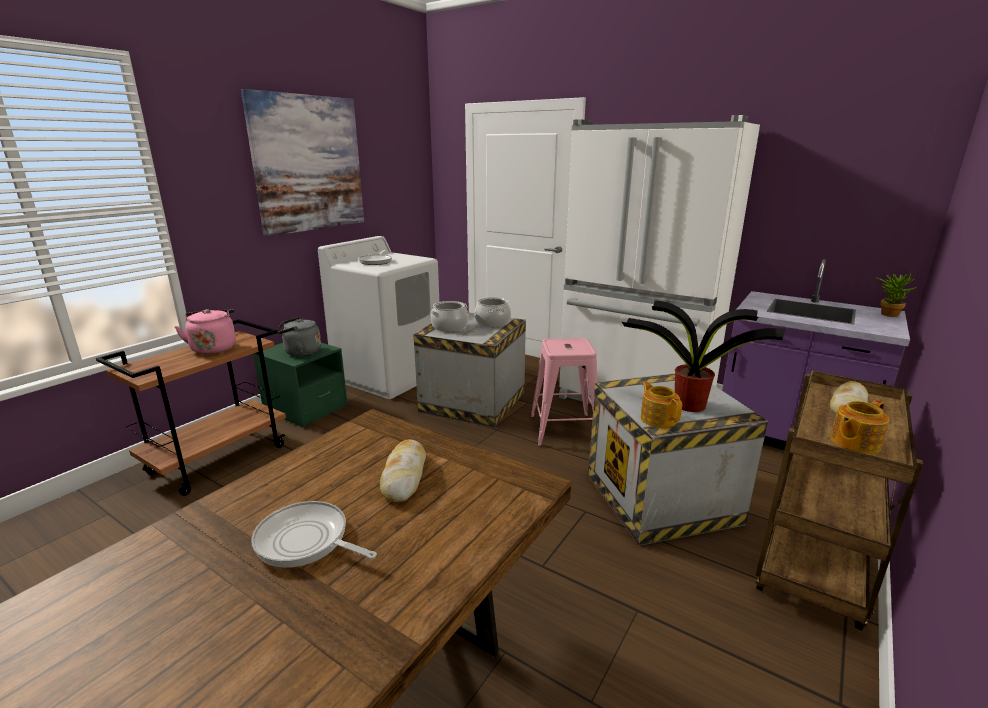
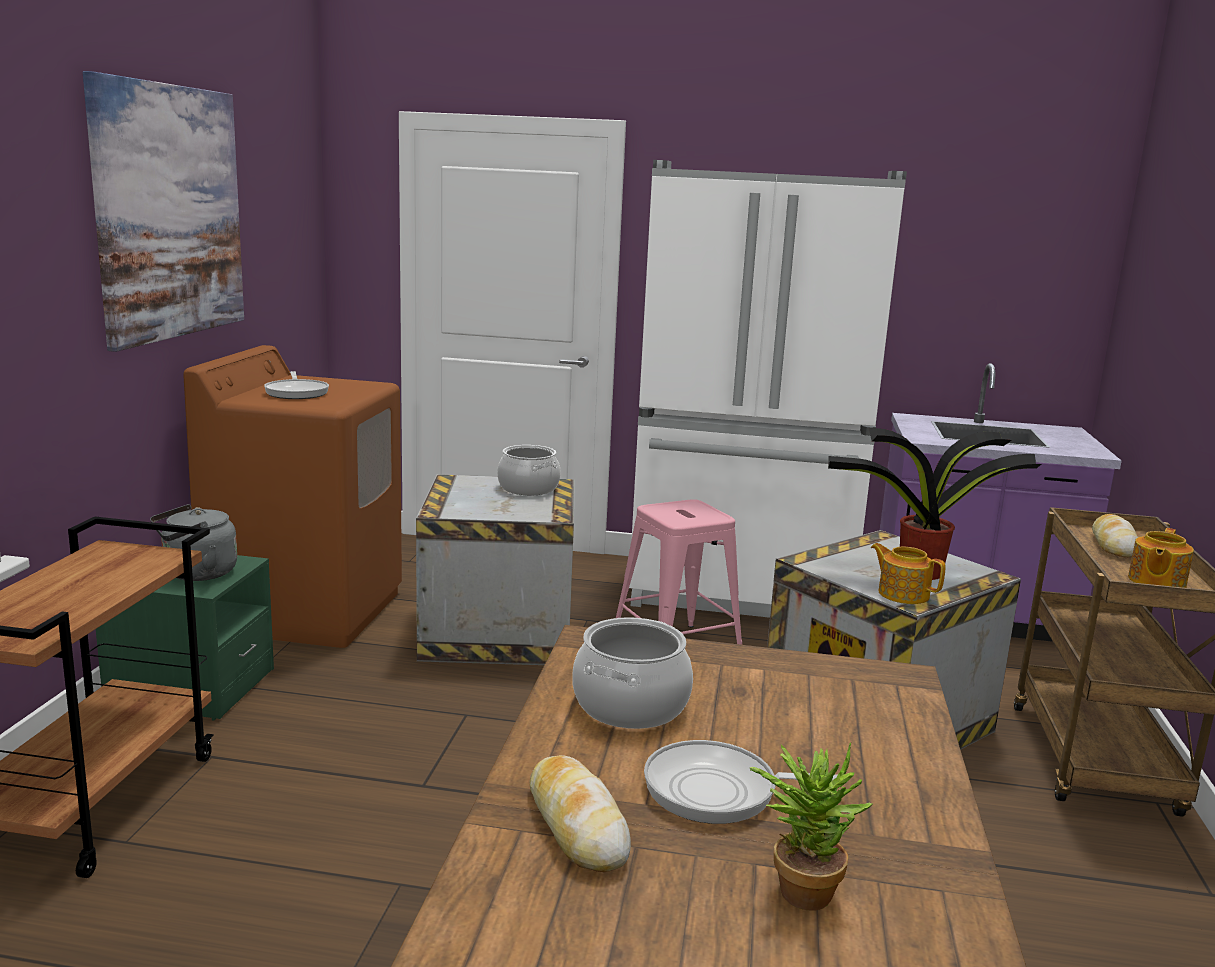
camera: 25 degrees left, 5 degrees down
(214, 348) = (94, 574): pink kettle -> none
(389, 376) = (306, 610): white washing machine -> brown washing machine
(404, 476) = (736, 697): bread -> bread (576, 825)
(449, 327) = (466, 501): cooking pot -> cooking pot (631, 705)
(887, 314) = (1069, 432): potted plant -> potted plant (800, 886)

